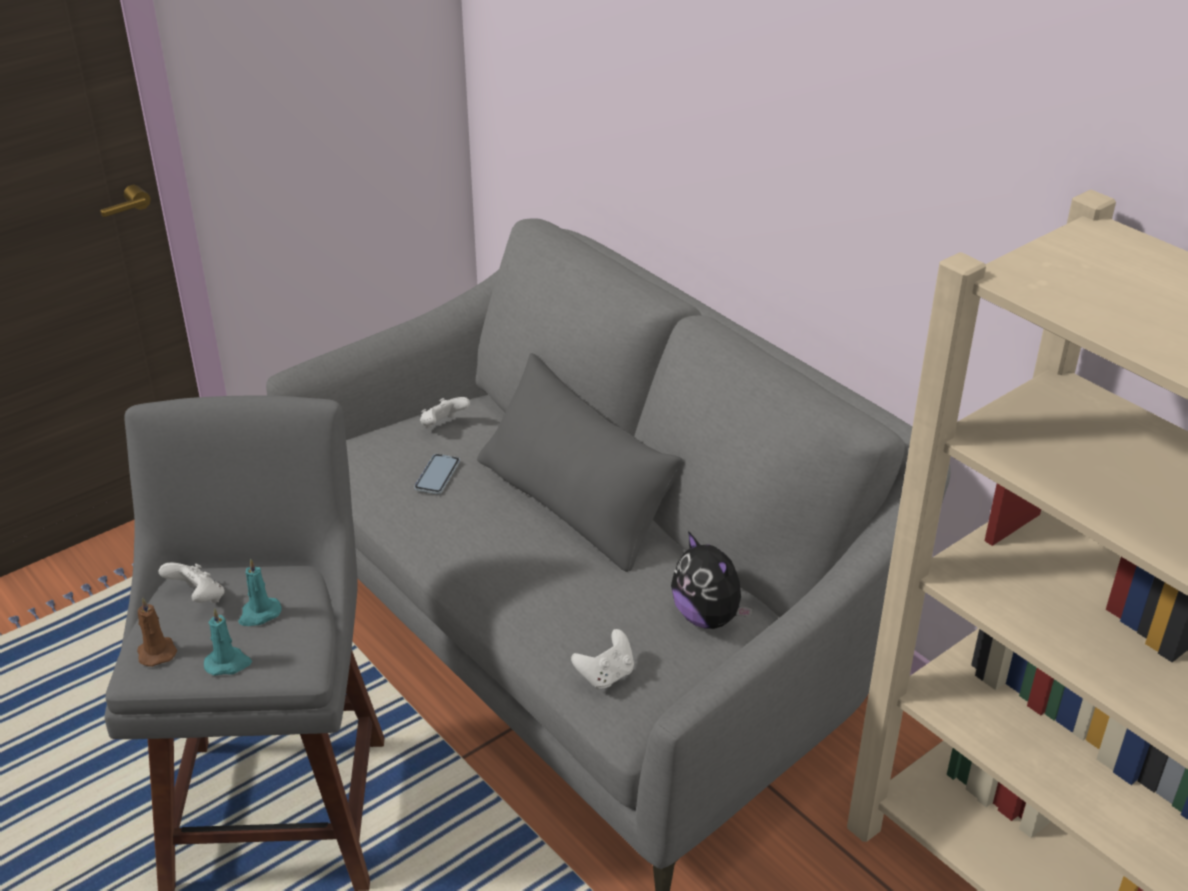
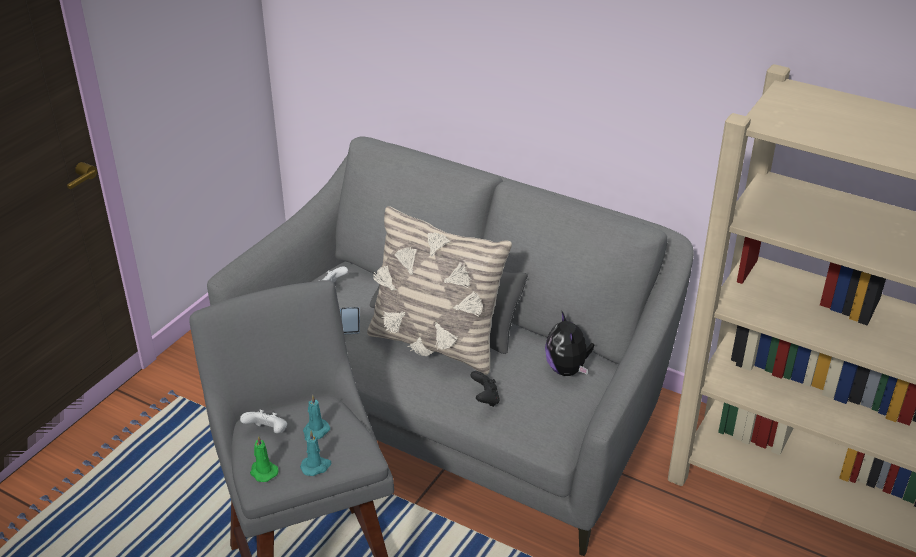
camera: 20 degrees left, 0 degrees up
(156, 651) = (263, 472): brown candle -> green candle
(534, 533) = (435, 344): none -> beige pillow
(559, 630) = (485, 399): none -> black game controller
(606, 675) = (528, 419): white game controller -> none
(708, 617) = (567, 369): plush toy -> plush toy turned 45 degrees clockwise

